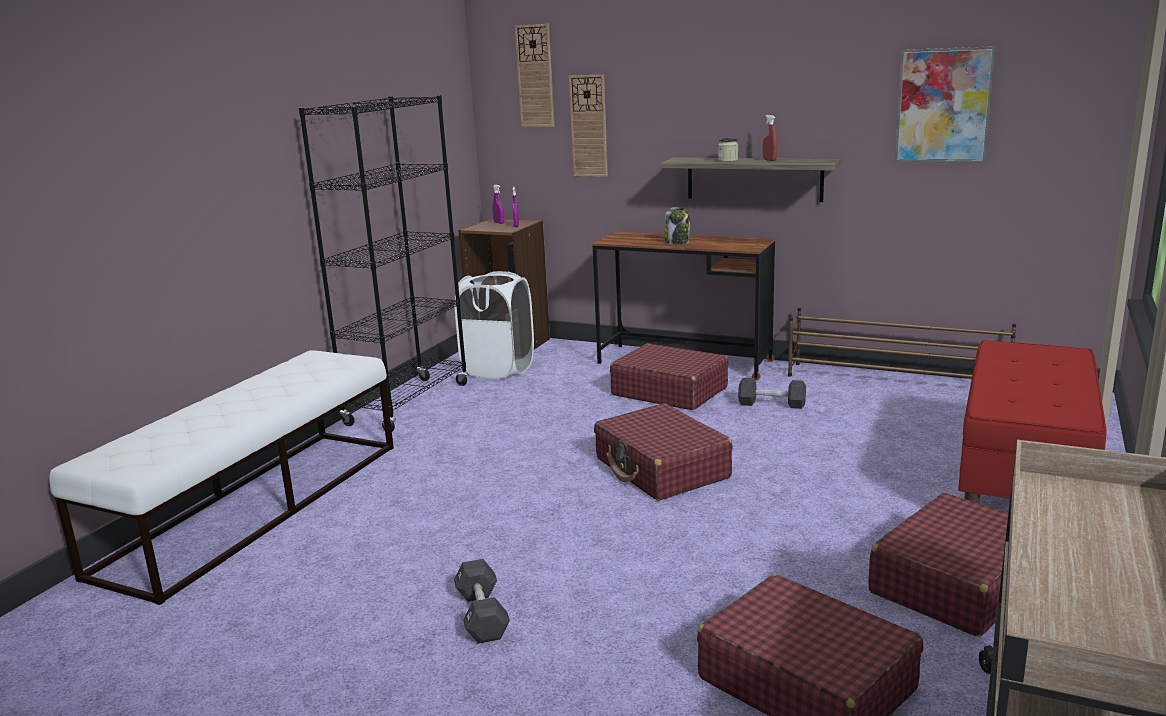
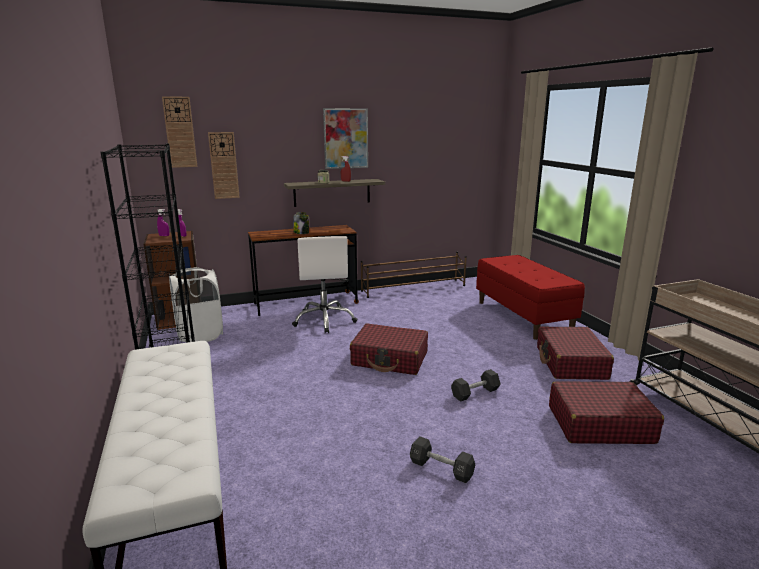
camera: 45 degrees left, 0 degrees up
(669, 391) = (325, 320): red suitcase -> white office chair
(771, 404) = (383, 313): black dumbbell -> black dumbbell (475, 393)
(943, 105) = (422, 150): picture -> picture (345, 138)

